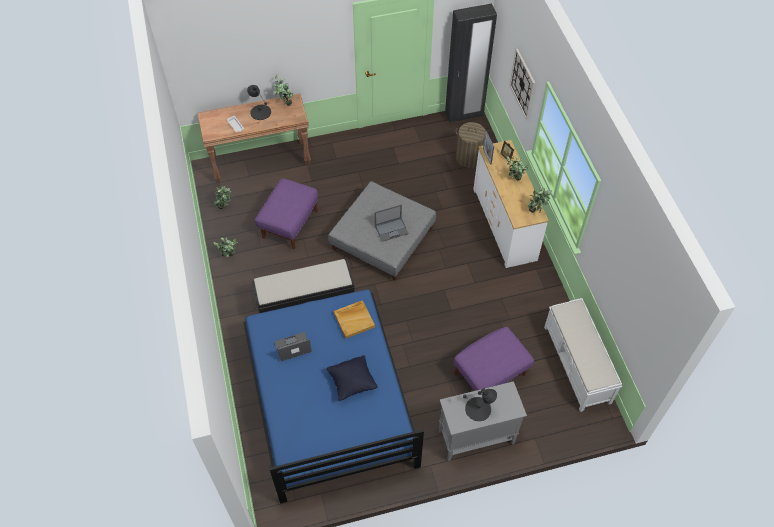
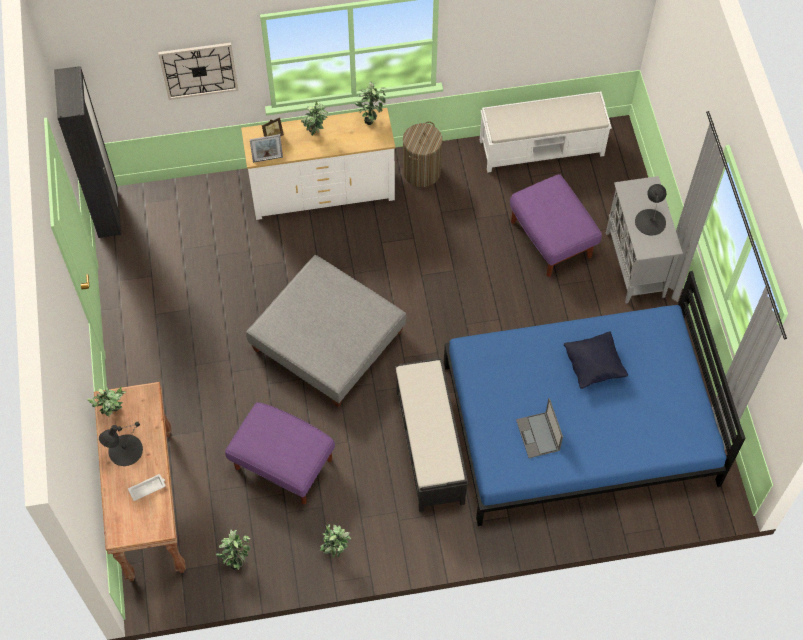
camera: 85 degrees left, 5 degrees up
(354, 319) = (500, 358): beige tray -> none
(391, 229) = (341, 310): laptop -> none
(469, 158) = (196, 218): laundry basket -> laundry basket (421, 171)

